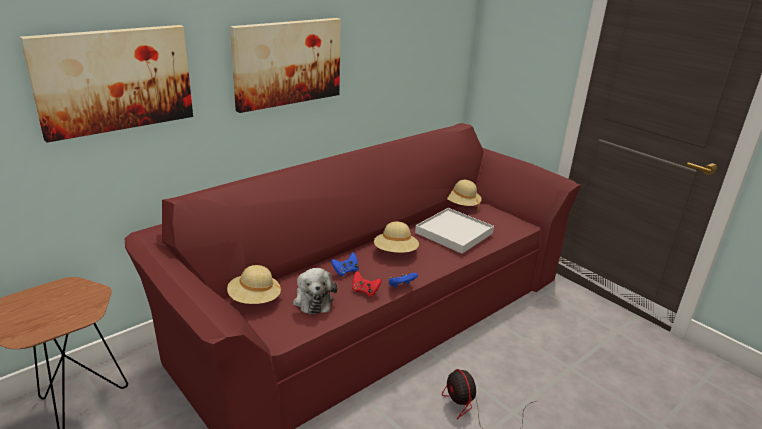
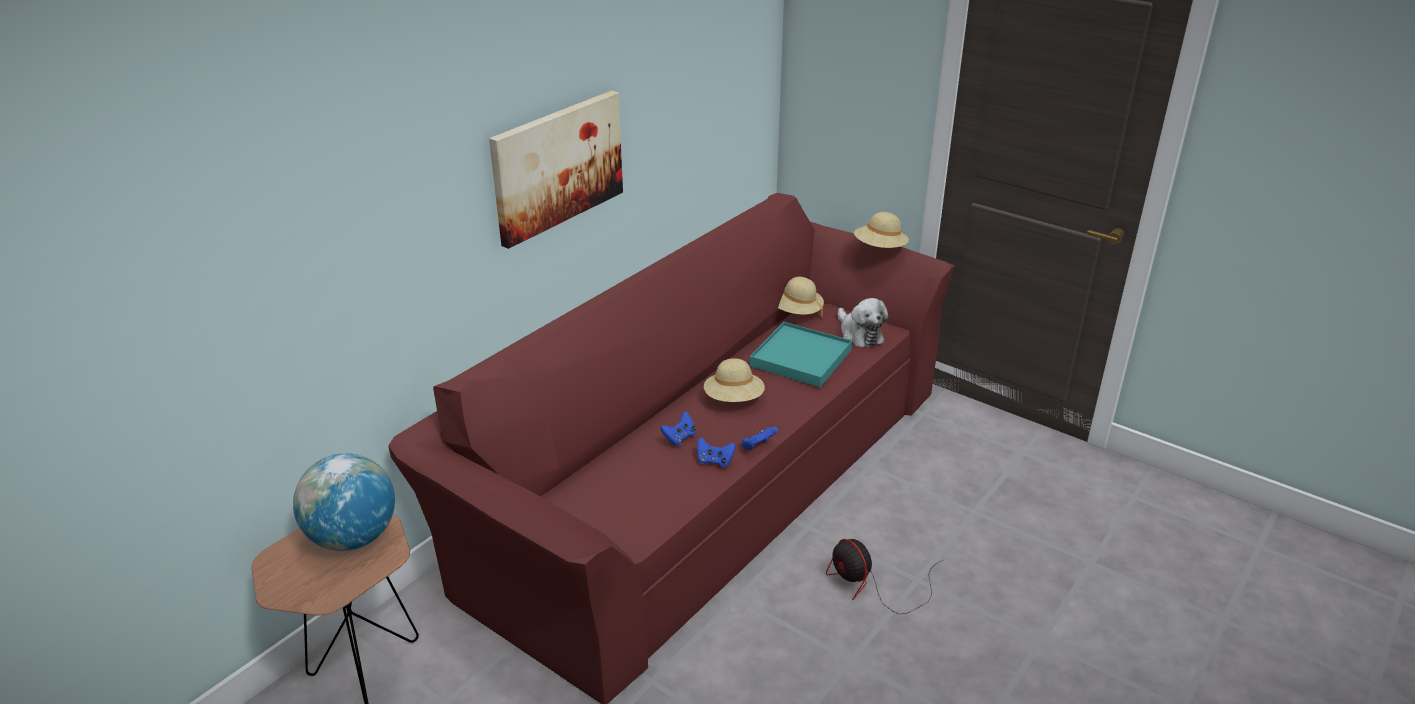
camera: 10 degrees left, 5 degrees up
(70, 298) = (353, 538): none -> globe
(114, 80) = (365, 243): picture -> none
(254, 299) = (578, 497): beige hat -> beige hat (880, 249)
(313, 299) = (653, 484): plush toy -> plush toy (859, 334)
(365, 291) = (715, 461): red game controller -> blue game controller
(454, 233) = (800, 358): white tray -> turquoise tray

